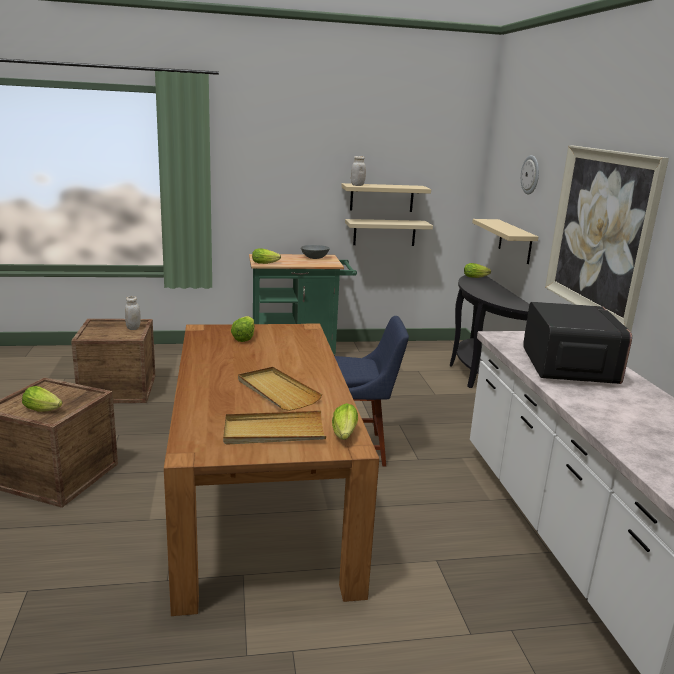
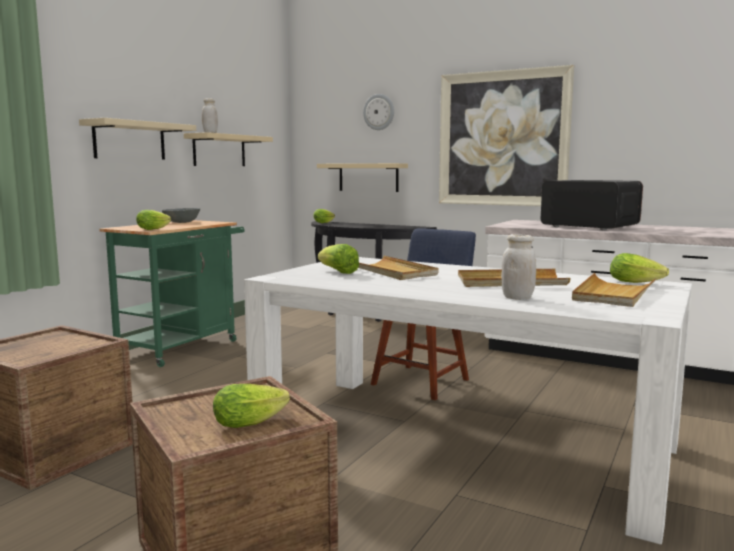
camera: 50 degrees left, 10 degrees down
(133, 328) = (63, 338): white jar -> white jar (517, 297)
(260, 495) = (459, 439): brown dining table -> white dining table
(269, 350) = (391, 271): none -> beige tray
(384, 232) = (225, 190): beige shelf -> beige shelf (130, 141)

